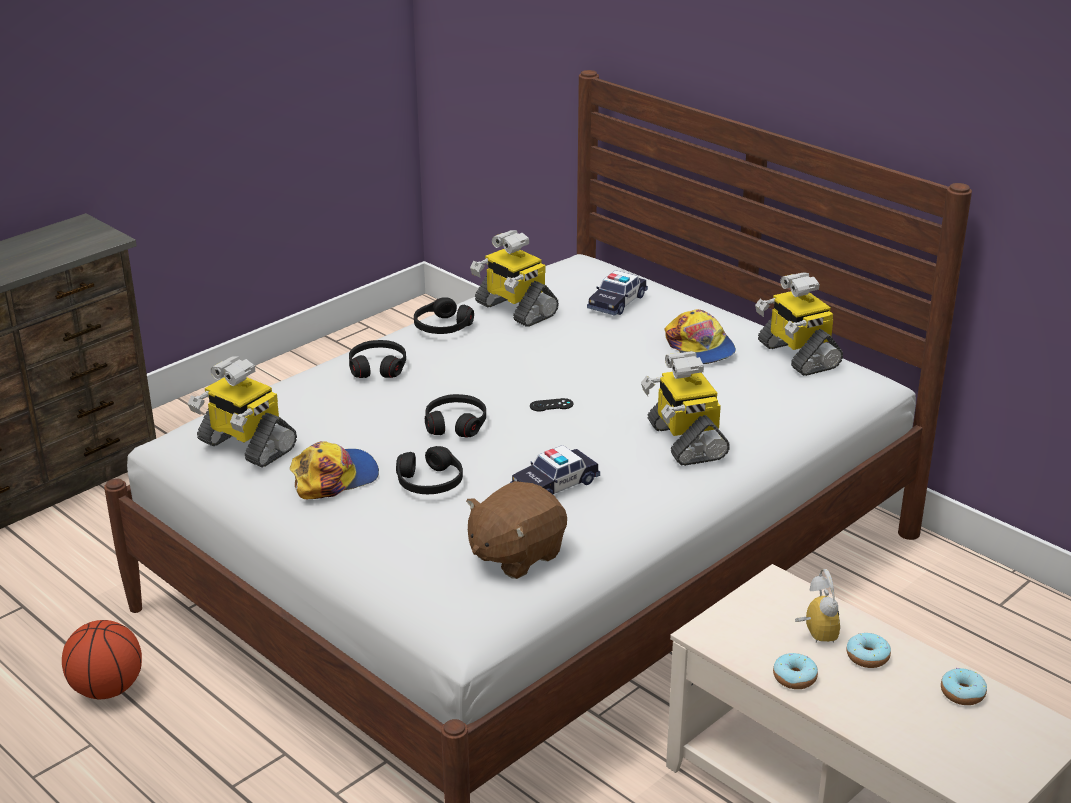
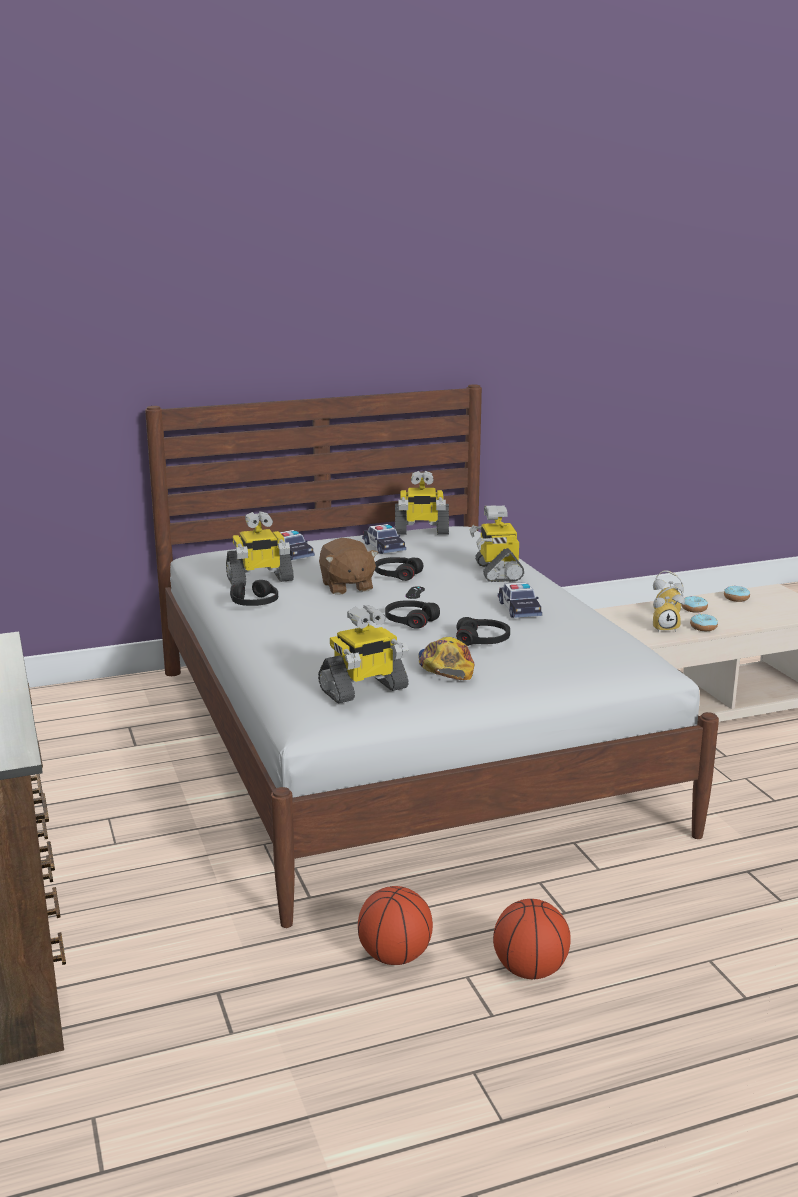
camera: 65 degrees left, 10 degrees down
(114, 785) = (530, 970): none -> basketball
(378, 367) = (293, 630): black headphones -> black headphones (397, 575)
(515, 554) = (591, 634): brown plush toy -> brown plush toy (346, 586)
(684, 441) = (497, 571): toy robot -> toy robot turned 75 degrees clockwise
(700, 347) = (383, 547): cap -> toy car
(758, 642) = (665, 628): none -> alarm clock

